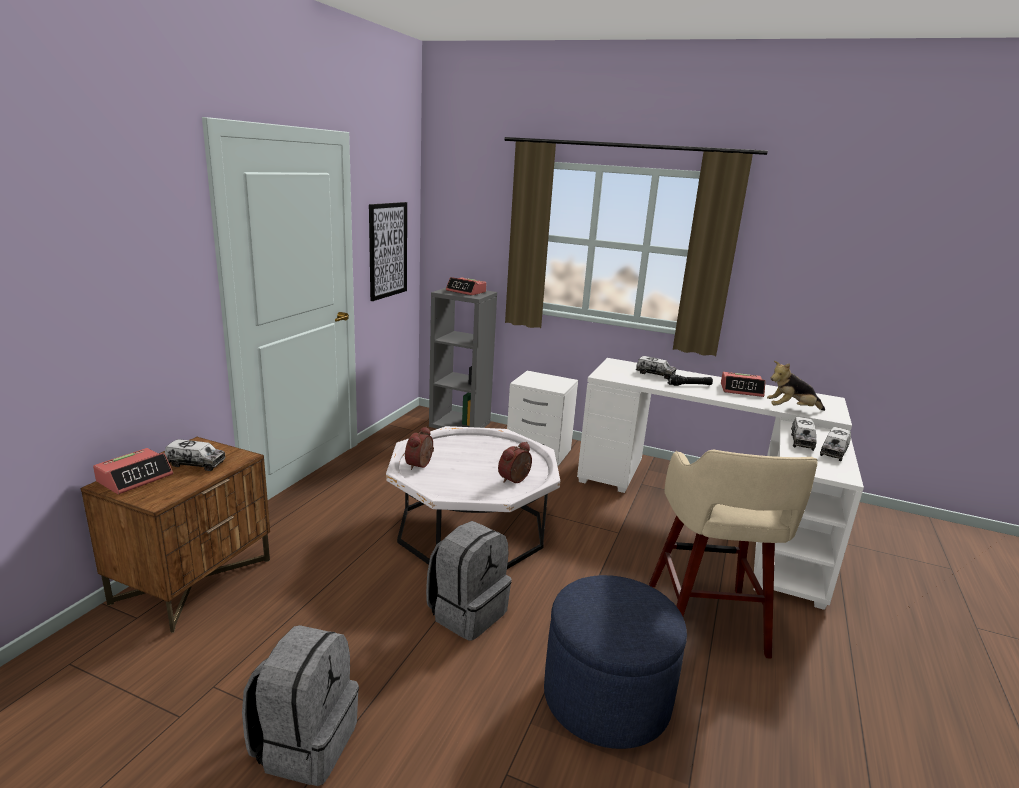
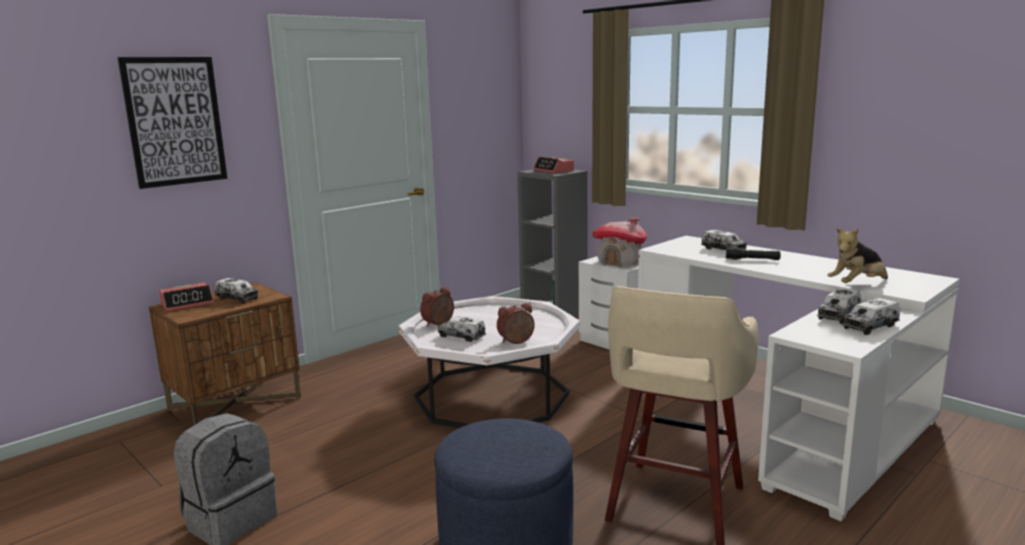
camera: 25 degrees right, 5 degrees down
(388, 250) = (477, 132): picture -> picture (175, 121)
(457, 479) = (461, 336): none -> toy truck
(467, 612) = (432, 458): grey backpack -> none
(547, 382) = (620, 262): none -> toy house
(741, 390) = (816, 266): alarm clock -> none
(791, 409) = (857, 285): plush toy -> plush toy turned 45 degrees counterclockwise

